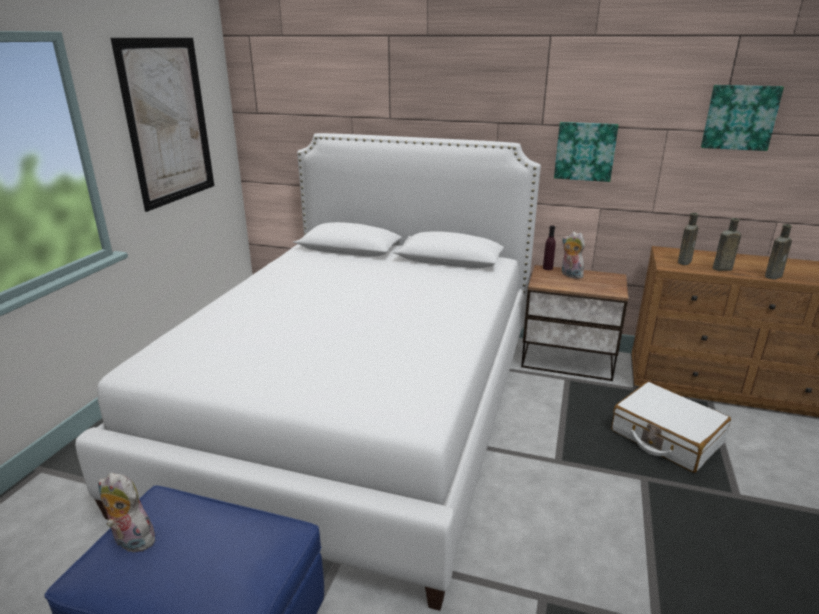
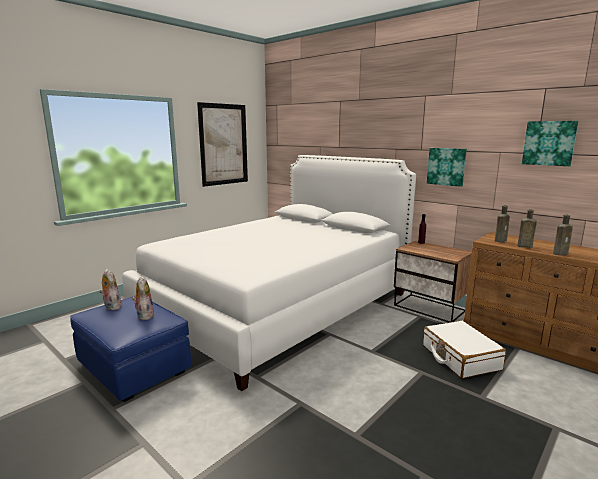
camera: 25 degrees right, 10 degrees down
(570, 275) = (432, 247): plush toy -> plush toy (144, 315)

